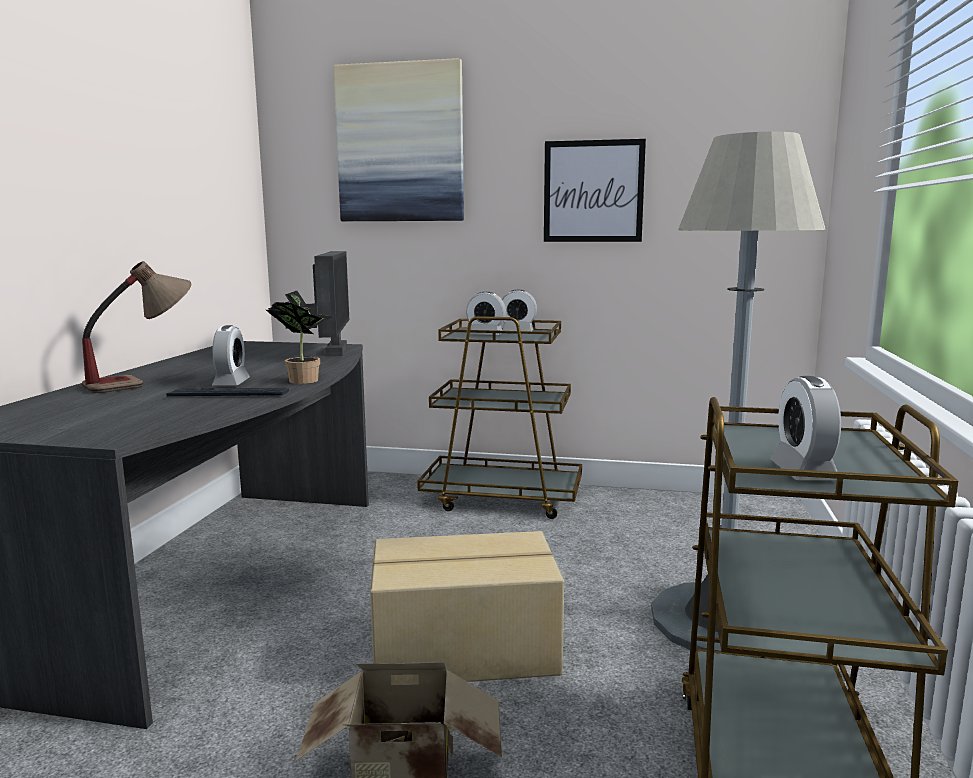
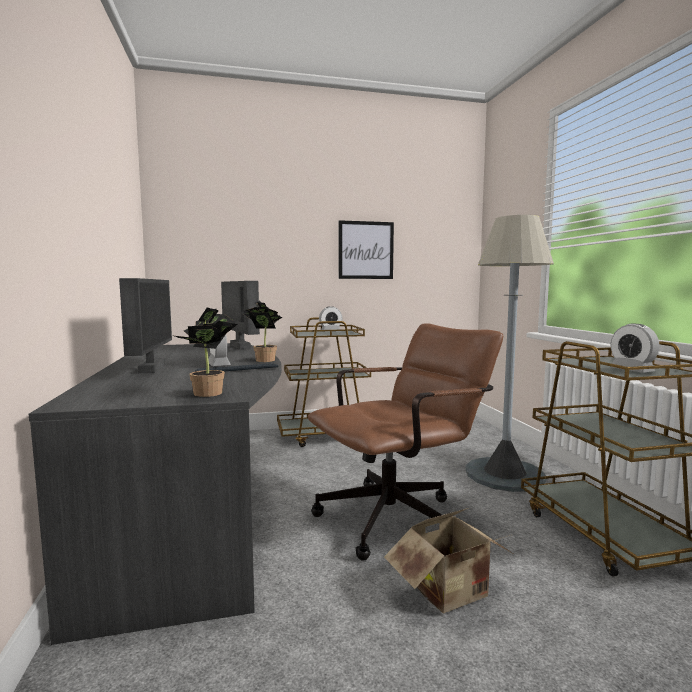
camera: 25 degrees left, 5 degrees down
(102, 432) = (209, 394): none -> potted plant
(143, 382) = (150, 369): table lamp -> monitor
(400, 143) = (247, 216): picture -> none
(466, 650) = (400, 516): cardboard box -> brown office chair
(486, 334) = (317, 333): alarm clock -> none

